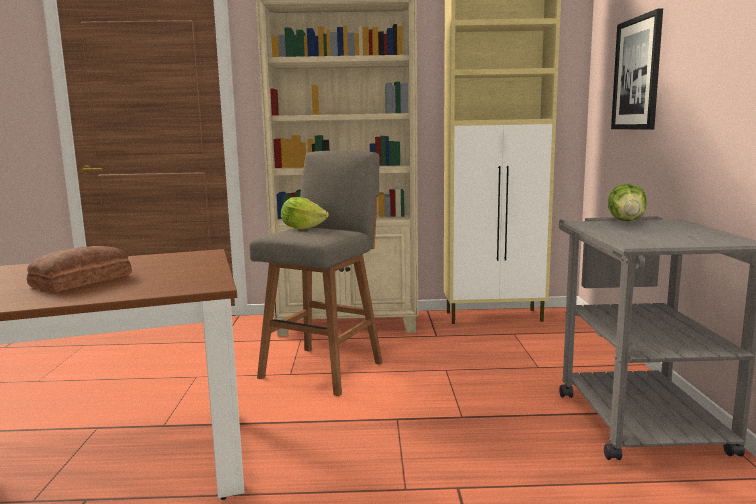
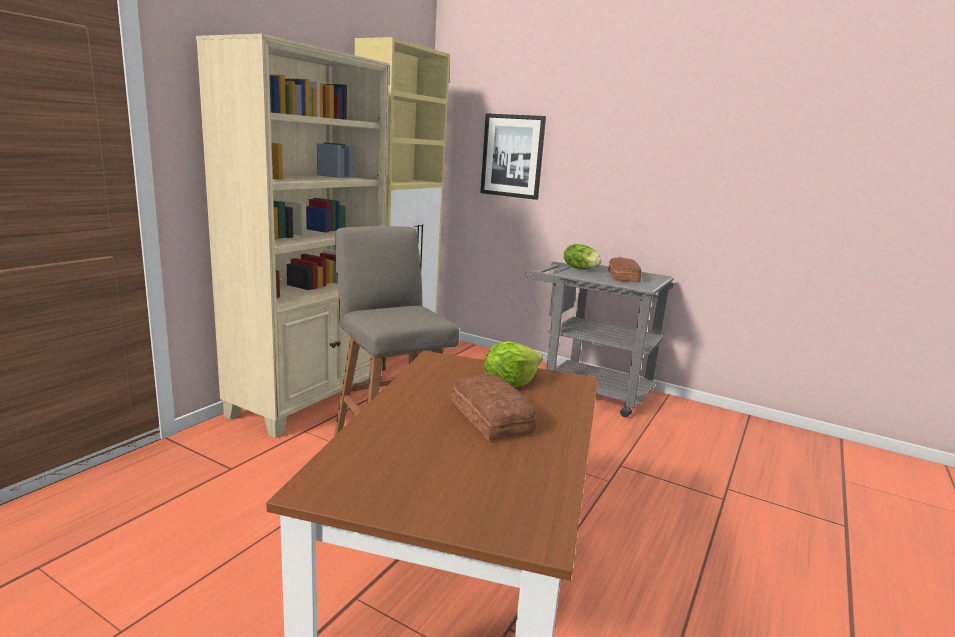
camera: 60 degrees left, 5 degrees up
(302, 228) = (383, 312): lettuce -> lettuce (510, 383)
(657, 234) = (622, 277): none -> bread

